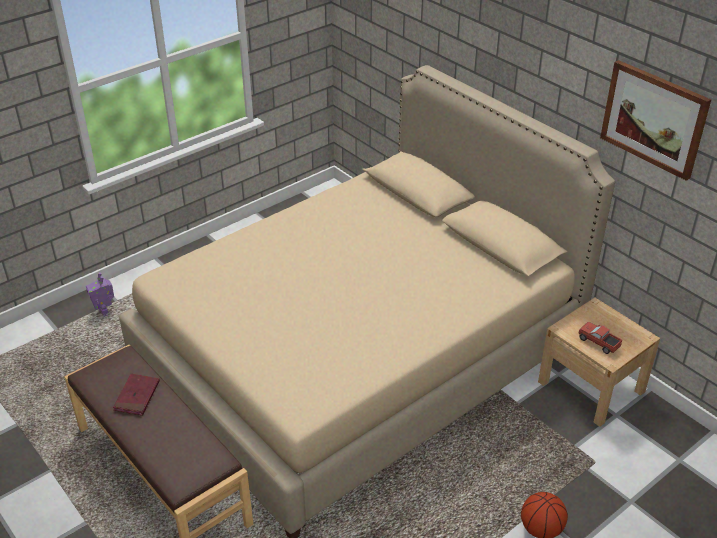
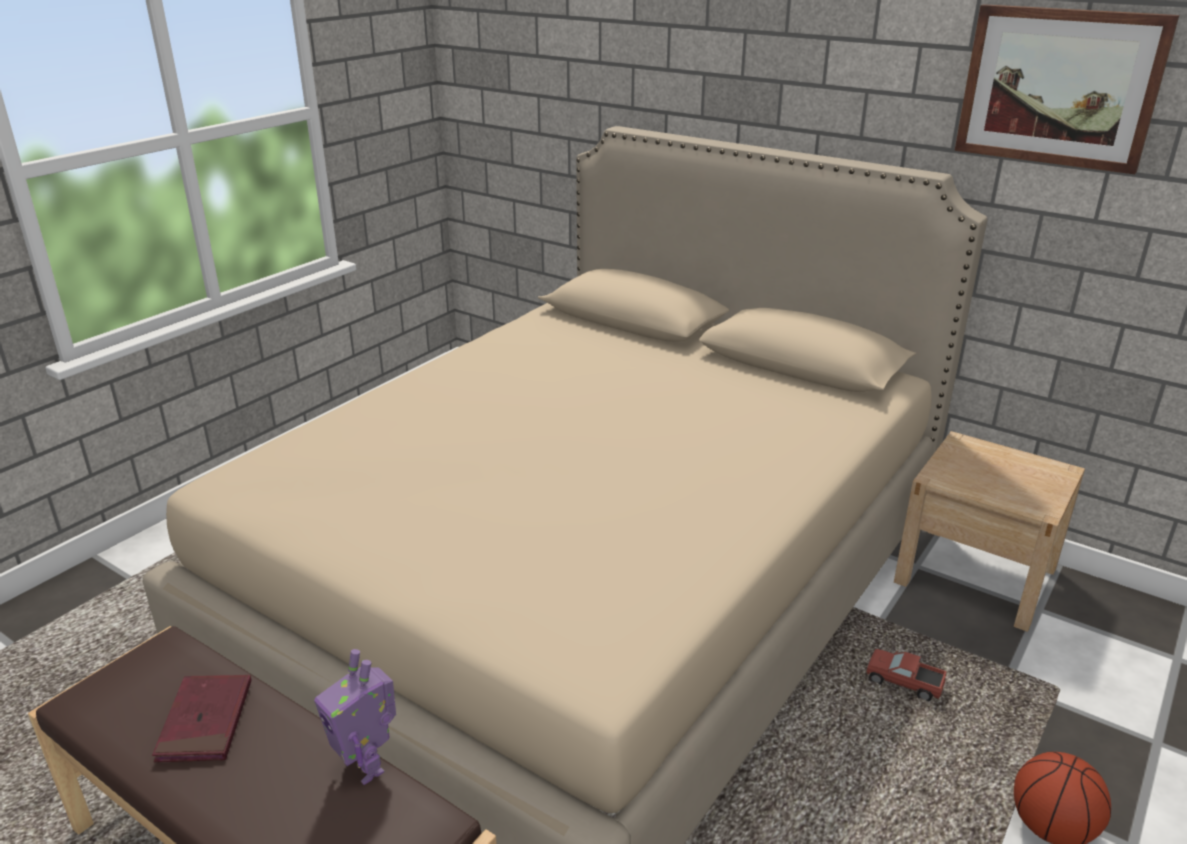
camera: 15 degrees left, 10 degrees down
(105, 312) = (109, 600): toy robot -> toy robot (366, 766)
(598, 343) = (1004, 488): toy truck -> toy truck (903, 684)

